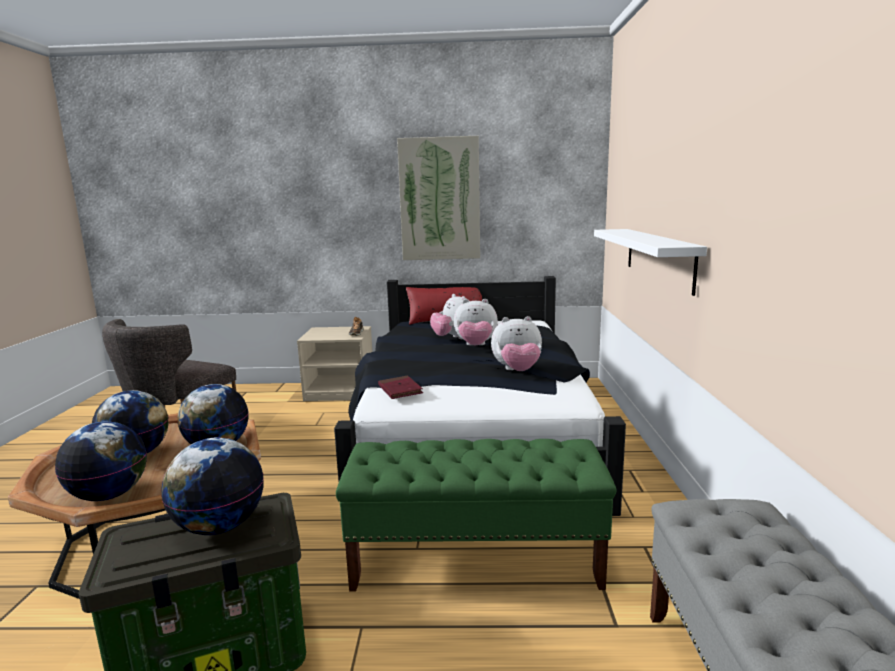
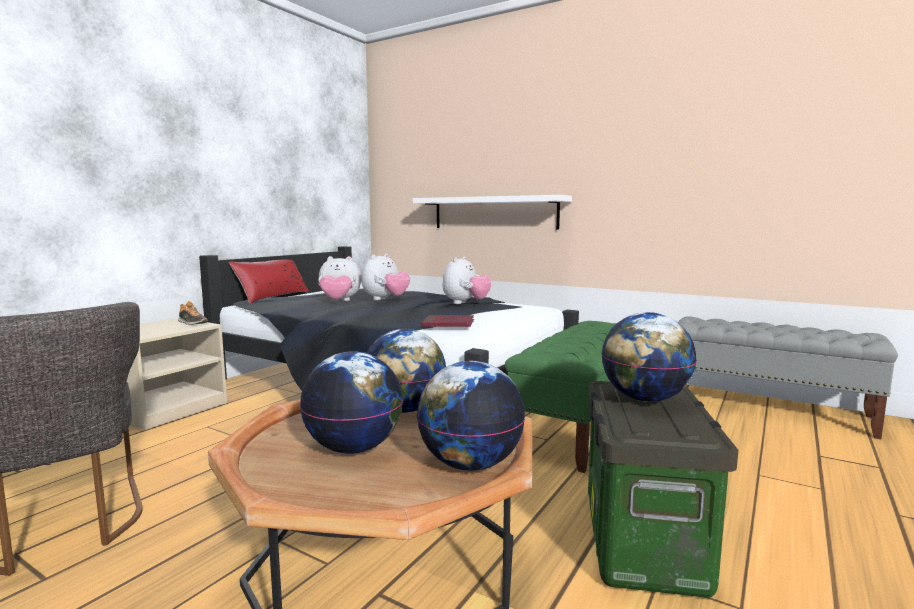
camera: 60 degrees left, 5 degrees down
(439, 199) = (247, 163): picture -> none

